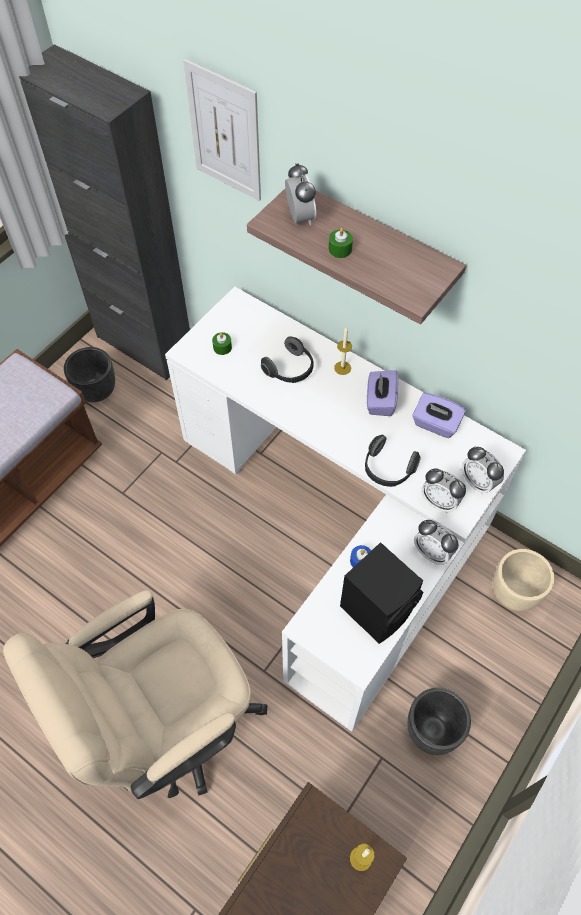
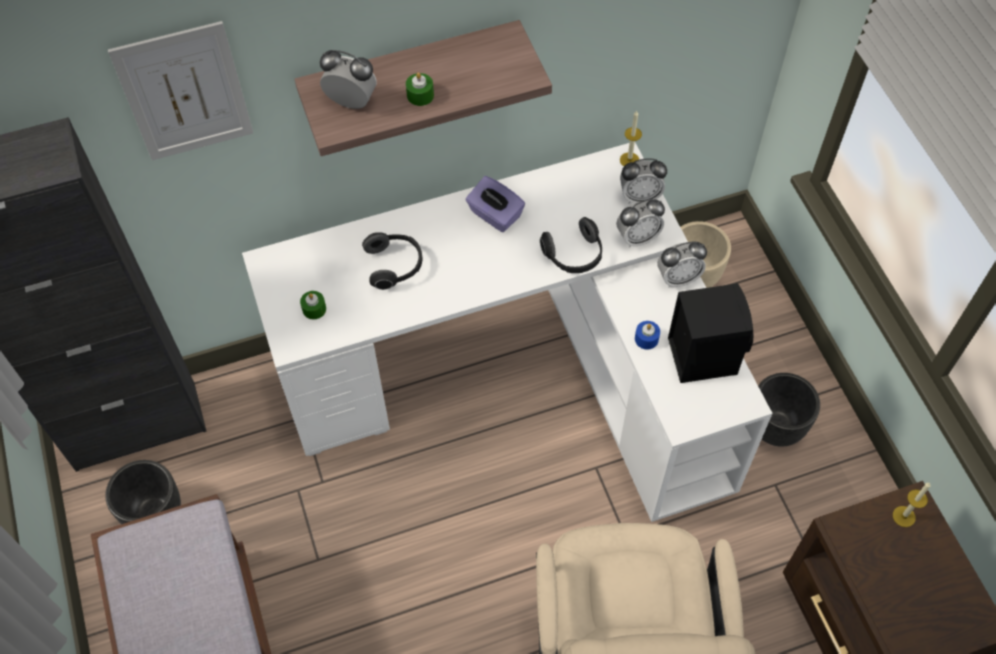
camera: 55 degrees left, 0 degrees up
(342, 368) = (430, 221): candle -> candle (629, 160)
(435, 424) = (555, 189): purple tissue box -> none

